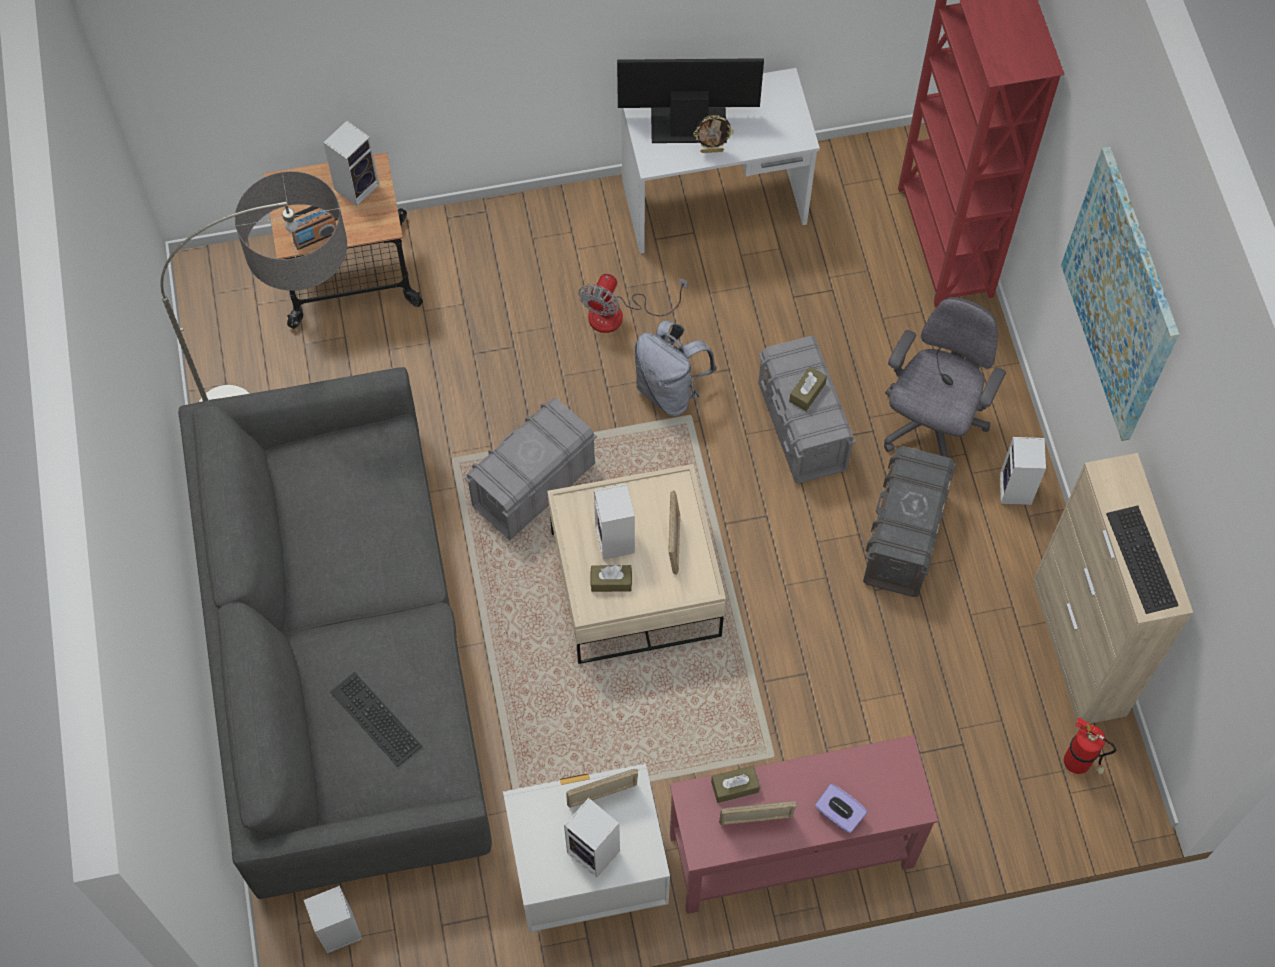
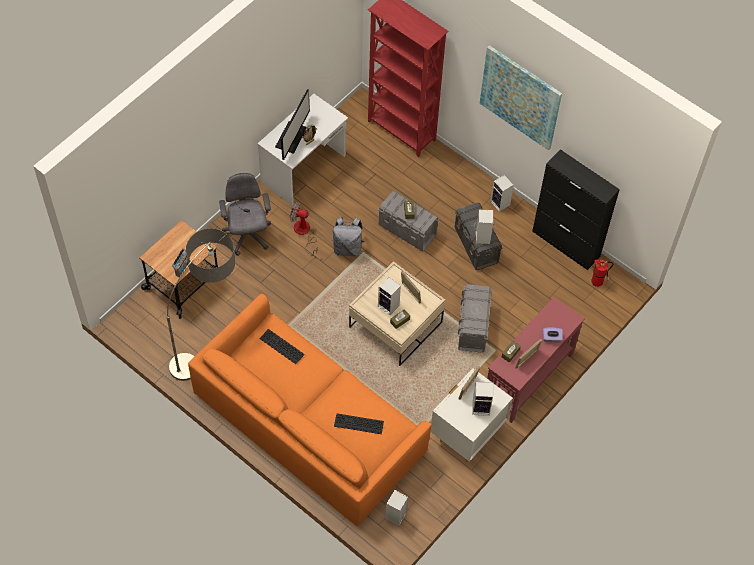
camera: 40 degrees left, 5 degrees down
(342, 652) = (309, 421): grey sofa -> orange sofa
(357, 185) = (181, 239): speaker -> speaker (482, 236)
(533, 486) = (327, 315): grey storage box -> grey storage box (473, 327)
(619, 315) = (304, 233): fan -> fan turned 120 degrees clockwise
(688, 123) = (291, 137): monitor -> monitor turned 150 degrees clockwise
(930, 425) = (452, 200): grey office chair -> grey office chair (247, 236)
(1078, 648) = (566, 244): beige cabinet -> black cabinet
(1139, 558) = (589, 183): keyboard -> keyboard (281, 347)

